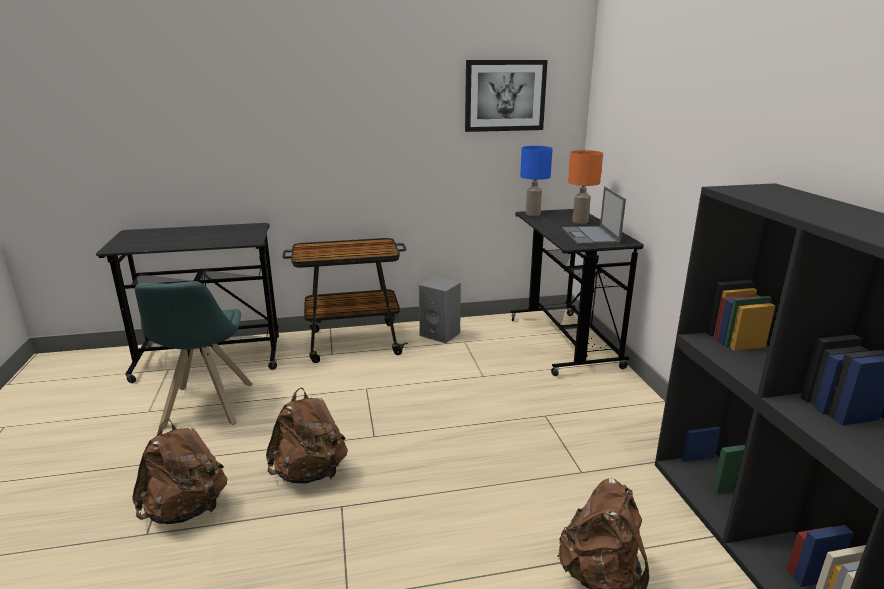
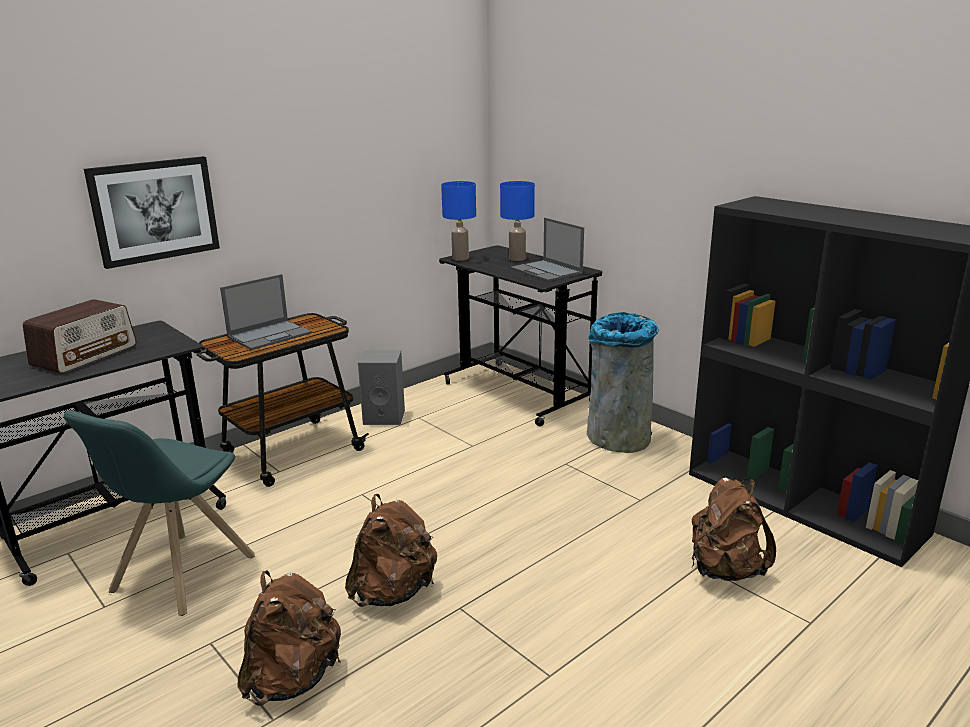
camera: 30 degrees left, 0 degrees up
(194, 236) = (85, 355): none -> radio
(207, 405) = (182, 573): turquoise chair -> turquoise chair turned 60 degrees clockwise
(343, 248) = (270, 335): none -> laptop
(505, 95) = (411, 128): picture -> picture (154, 210)
(580, 222) = (517, 259): orange table lamp -> blue table lamp
(616, 407) = (618, 437): none -> grey trash can

